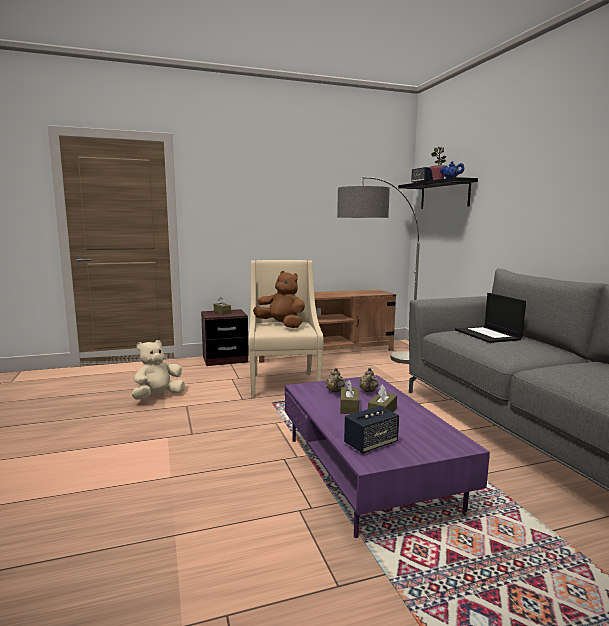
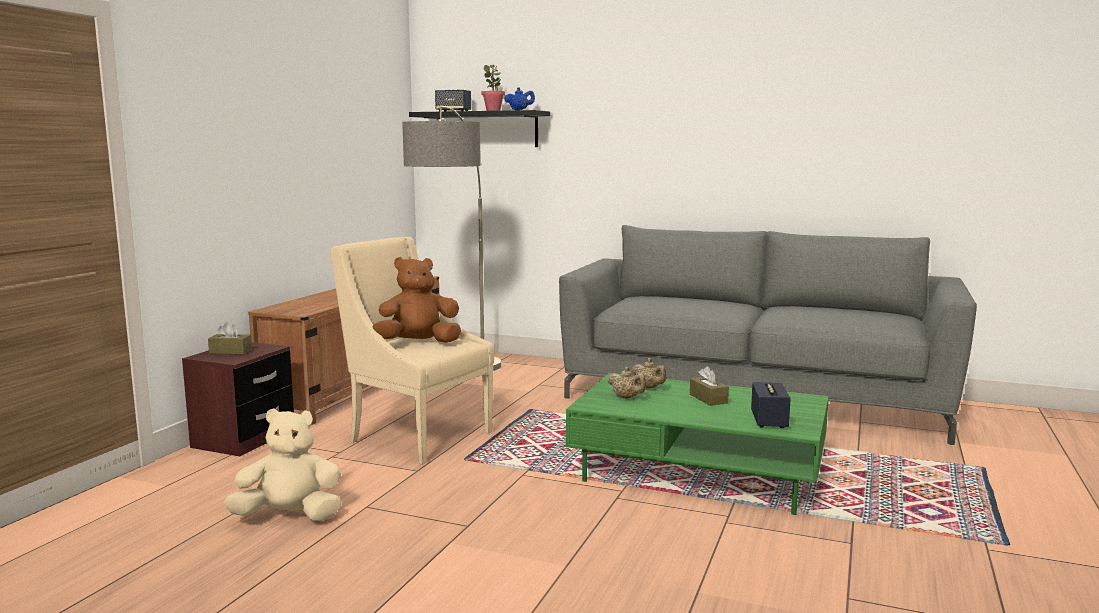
camera: 50 degrees left, 0 degrees up
(158, 397) = (290, 516): beige plush toy -> beige plush toy turned 90 degrees clockwise
(349, 407) = (676, 404): brown tissue box -> none
(369, 472) = (699, 472): purple coffee table -> green coffee table
(488, 335) = (661, 302): laptop -> none

